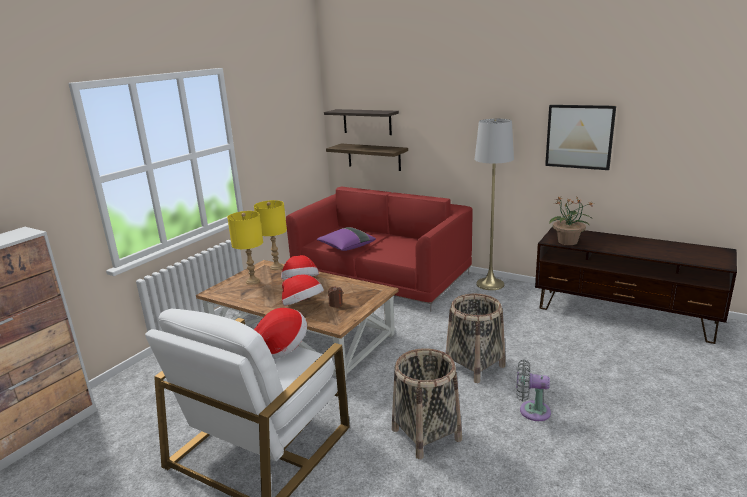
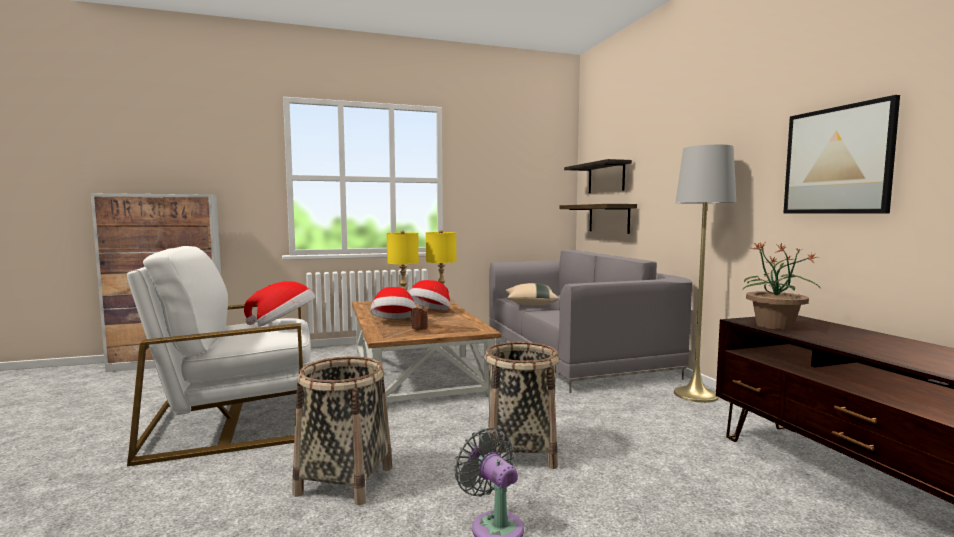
camera: 40 degrees right, 15 degrees down
(346, 247) = (530, 304): purple pillow -> beige pillow
(382, 277) = (575, 355): red sofa -> grey sofa

